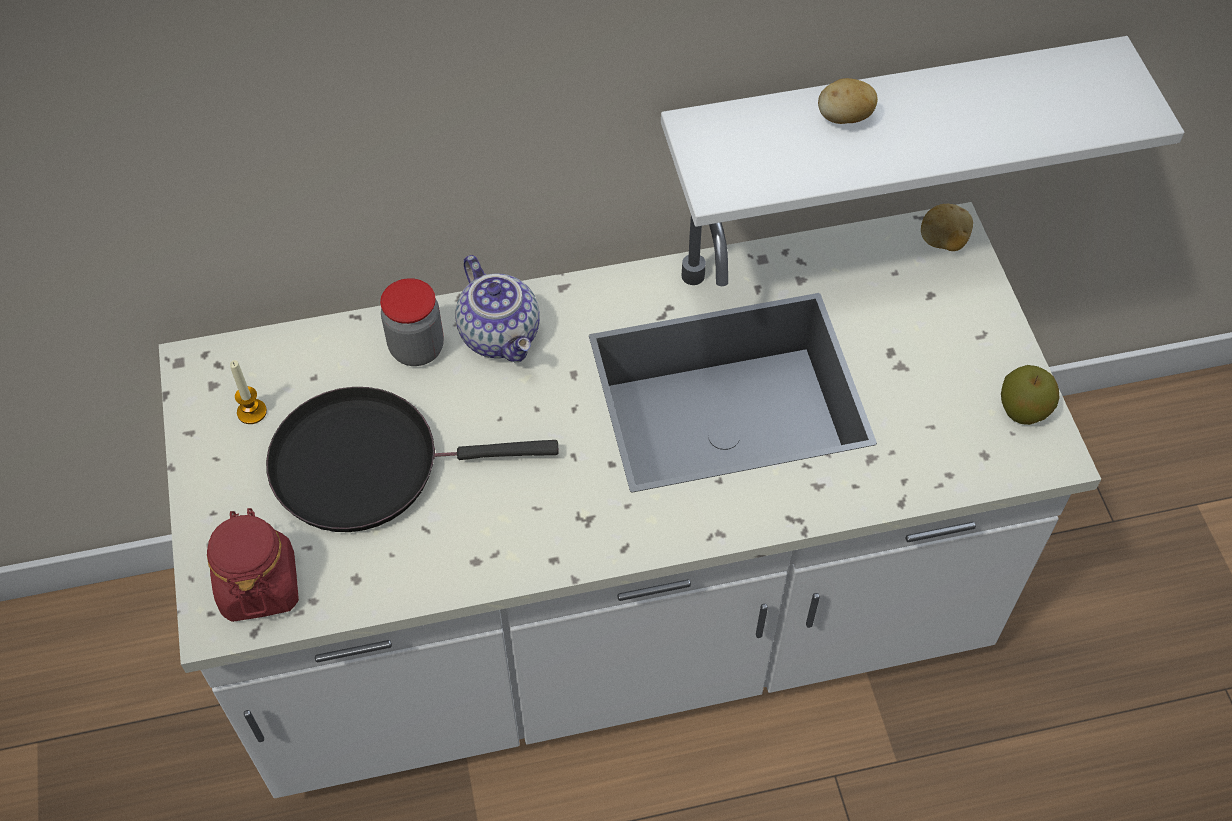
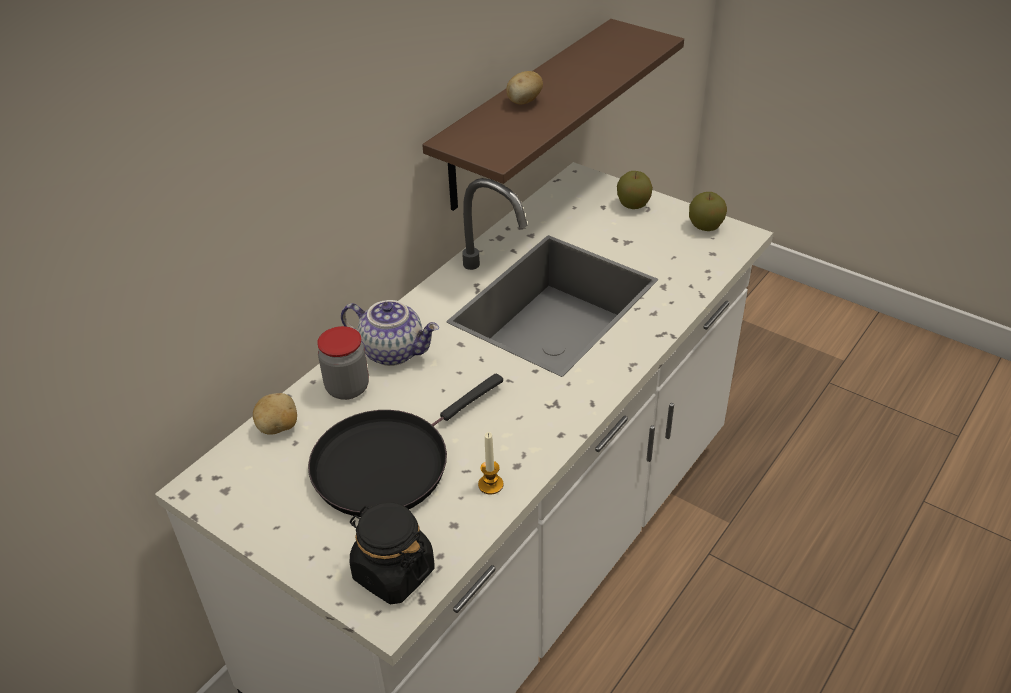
camera: 40 degrees left, 15 degrees down
(252, 412) = (272, 486): candle -> candle (490, 485)
(259, 585) = (393, 573): red jar -> black jar
(888, 120) = (525, 115): white shelf -> brown shelf
(942, 242) = (581, 183): potato -> potato (278, 427)
(970, 317) = (633, 205): none -> apple

